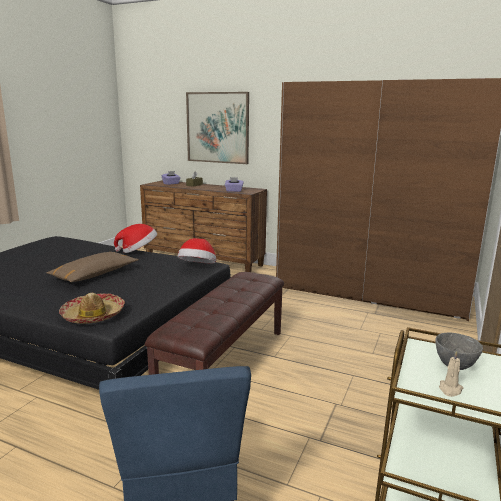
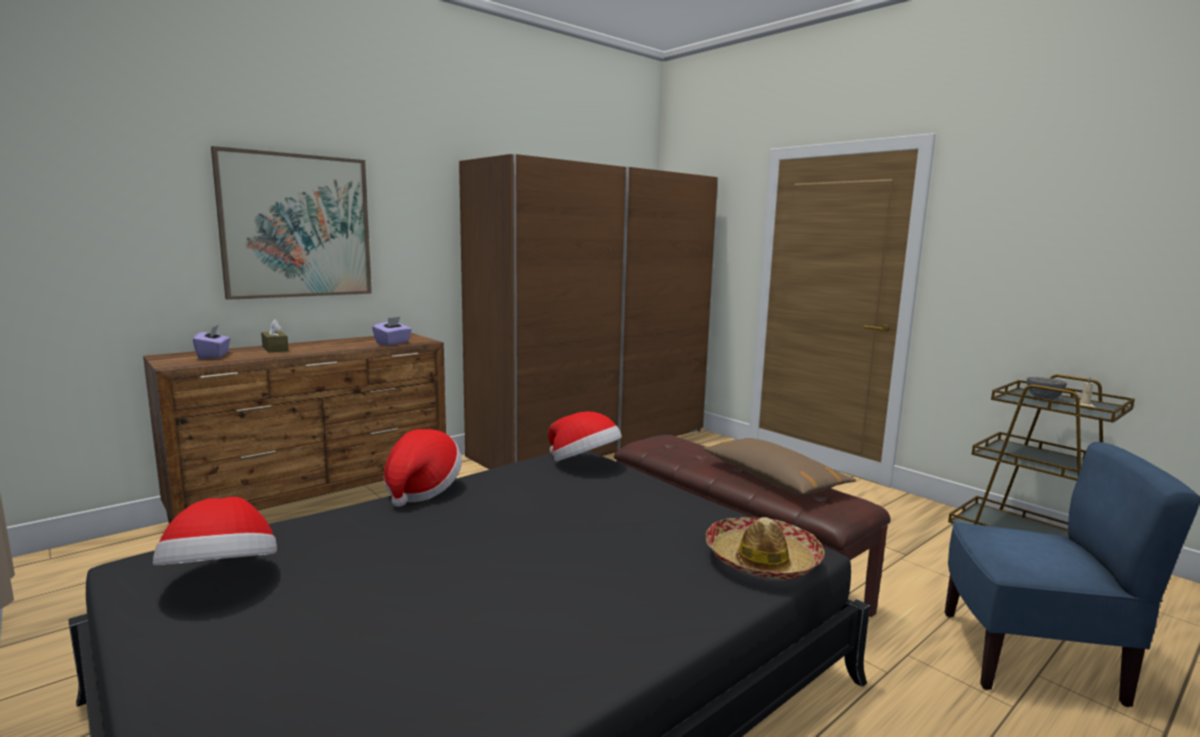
camera: 65 degrees left, 5 degrees down
(45, 246) = (222, 578): none -> hat
(94, 275) = (545, 539): brown pillow -> brown pillow (773, 479)

